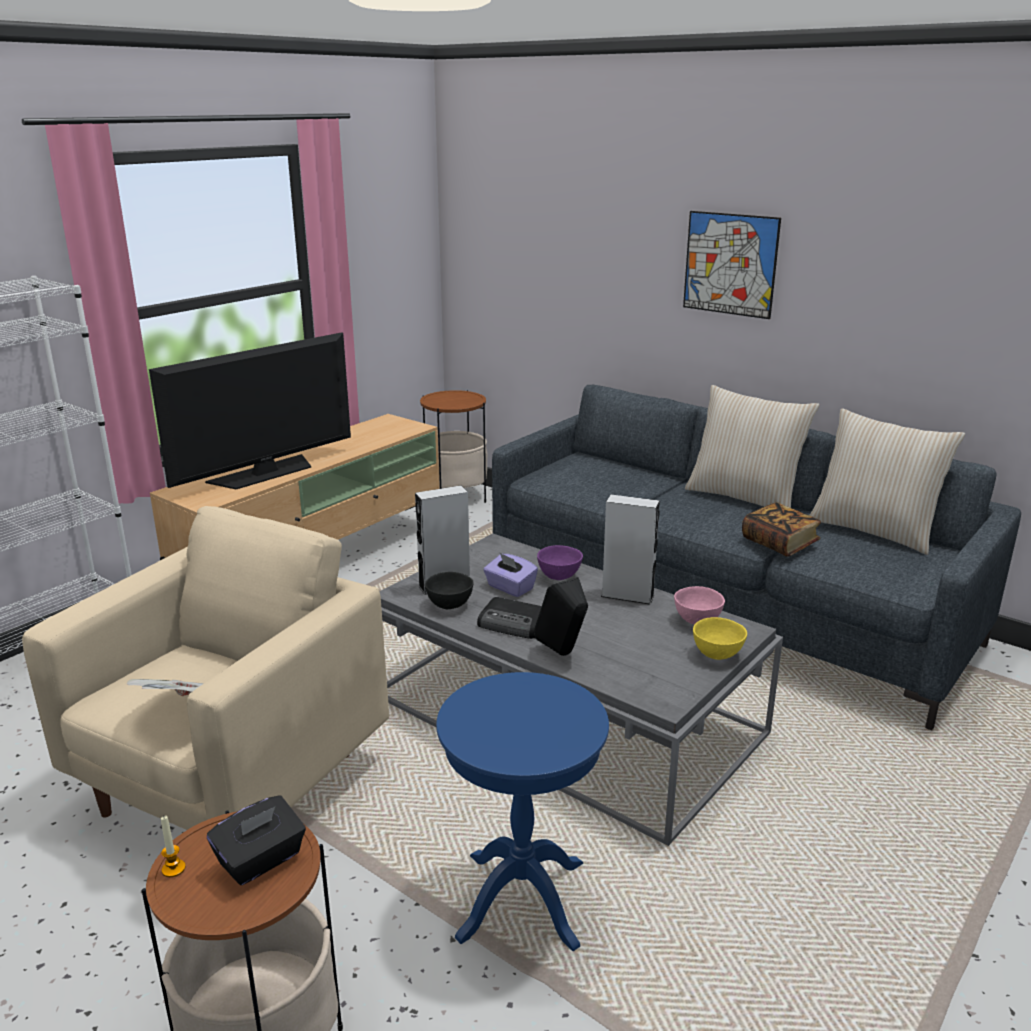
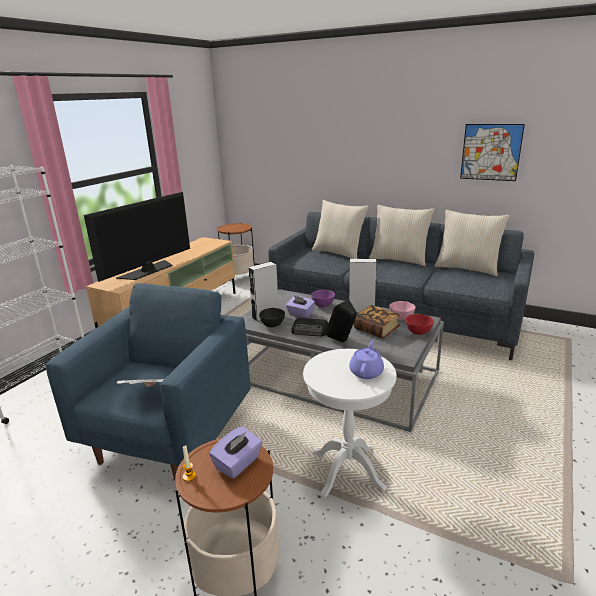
camera: 10 degrees left, 0 degrees up
(231, 784) = (168, 436): beige armchair -> blue armchair
(261, 860) = (238, 463): black tissue box -> purple tissue box
(522, 900) = (347, 470): blue side table -> white side table
(553, 725) = (366, 372): none -> purple teapot
(632, 470) = (339, 253): none -> beige pillow
(718, 655) = (419, 332): yellow bowl -> red bowl
(730, 264) = (379, 144): picture -> picture (491, 152)
(779, 543) = (426, 278): book -> book (376, 330)

